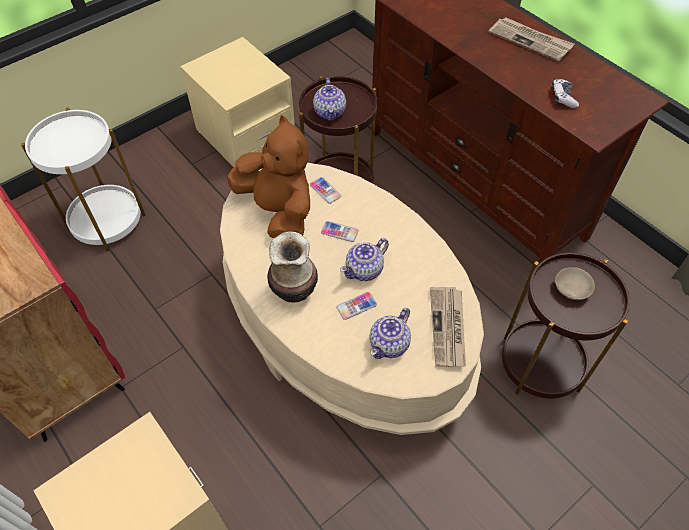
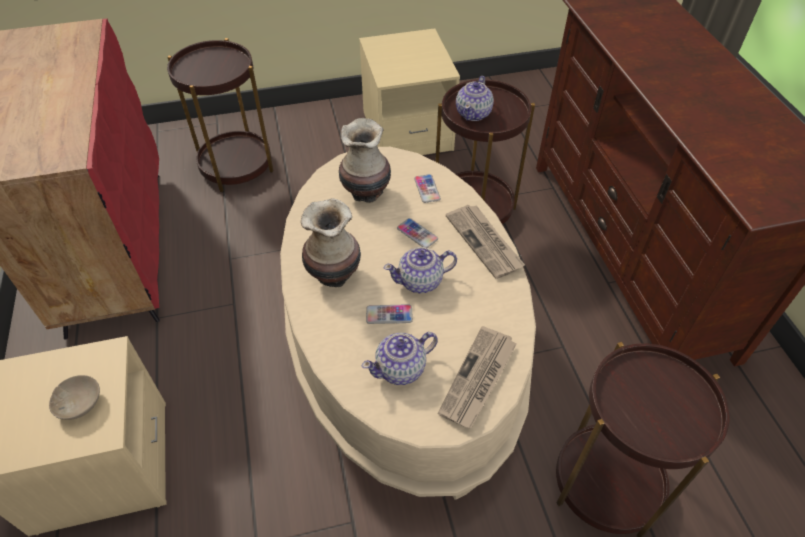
camera: 25 degrees right, 5 degrees down
(107, 221) = (236, 166): white side table -> brown side table
(278, 211) = (366, 192): brown plush toy -> vase
(530, 40) = (728, 88): newspaper -> newspaper (485, 242)
(563, 97) = (735, 157): game controller -> none
(573, 289) = (655, 394): beige bowl -> beige bowl (81, 404)

